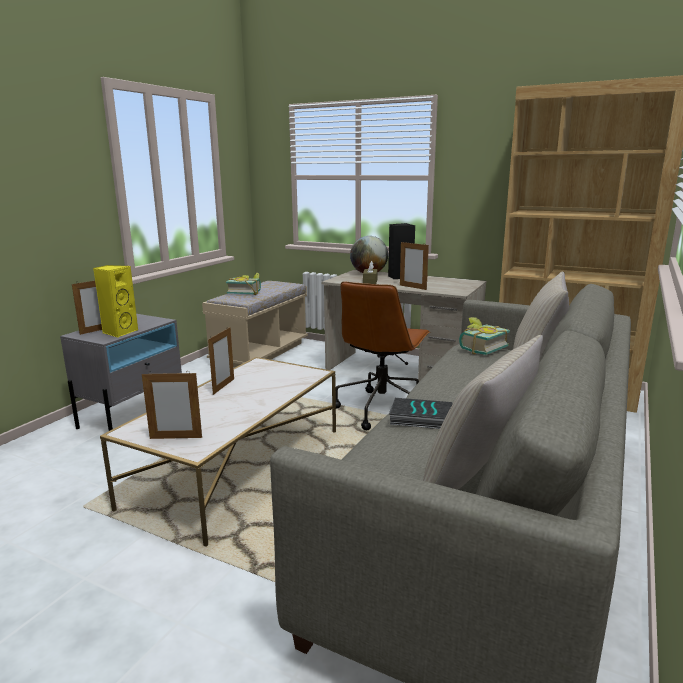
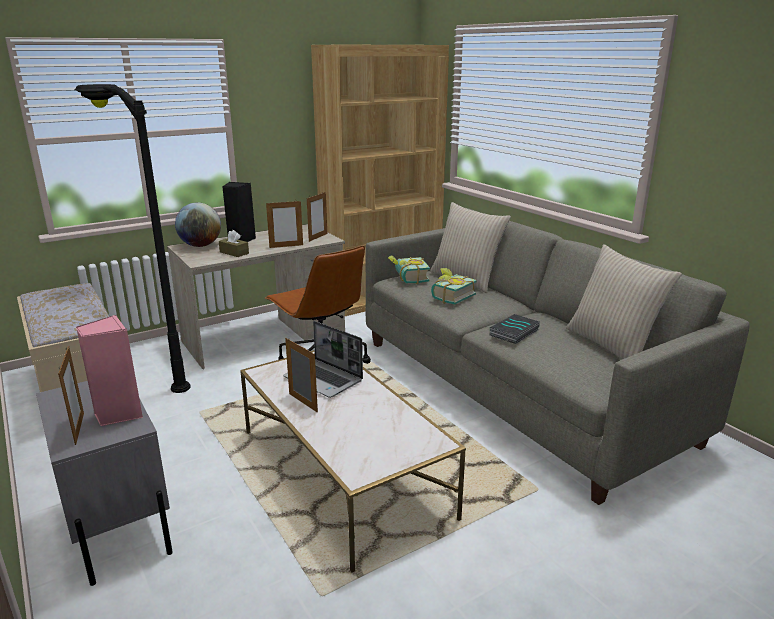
camera: 60 degrees left, 5 degrees up
(119, 332) = (118, 414): yellow speaker -> pink speaker
(176, 438) = (401, 449): picture frame -> picture frame (318, 237)
(245, 292) = (62, 315): book -> book (450, 297)
(268, 383) = (324, 379): none -> laptop
(308, 359) = (154, 368): none -> black floor lamp

